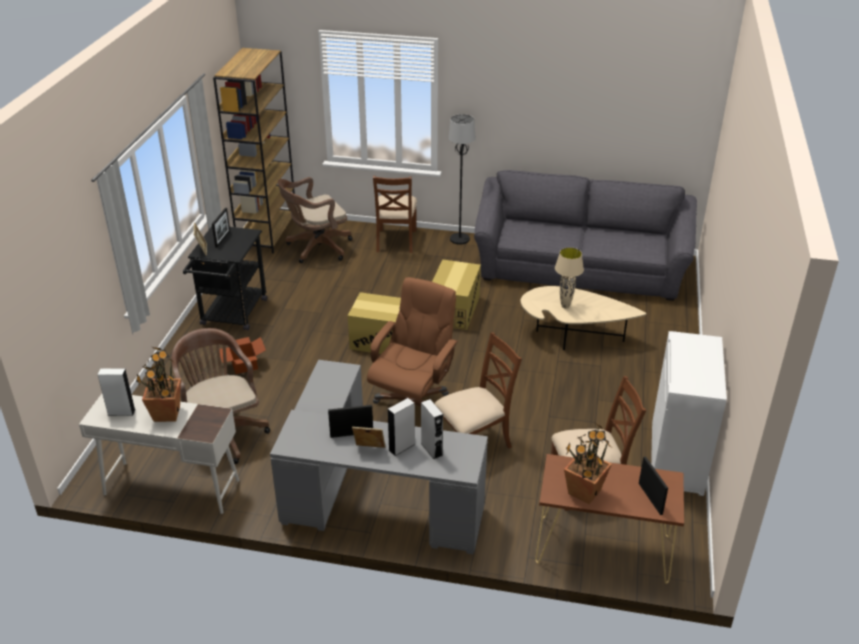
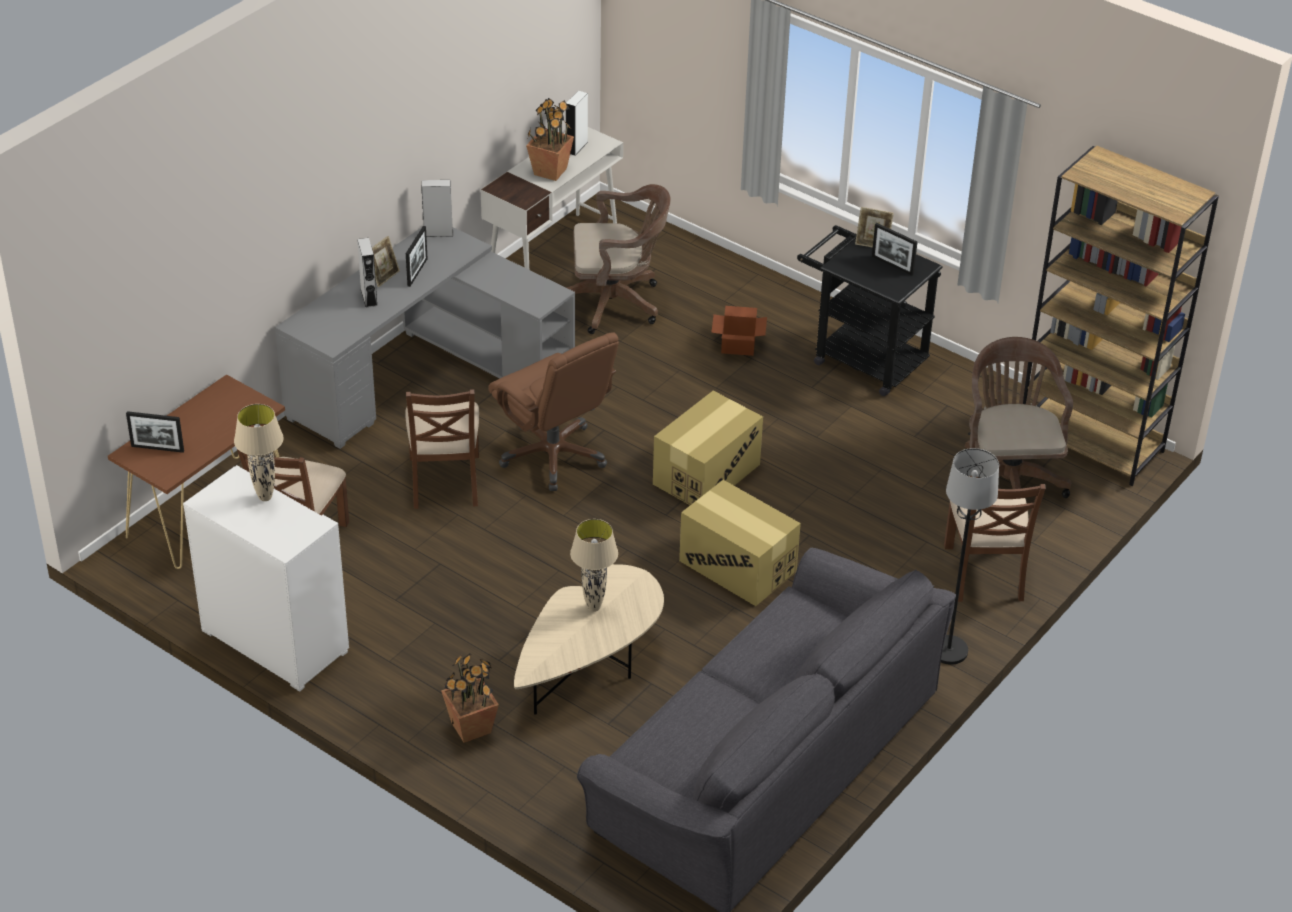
camera: 115 degrees right, 5 degrees up
(395, 241) = (985, 573): brown chair -> brown chair turned 120 degrees counterclockwise
(431, 449) = (347, 315): grey speaker -> grey speaker (438, 233)
(583, 492) = (210, 408): potted plant -> potted plant (471, 727)
(682, 366) = (265, 497): none -> beige table lamp

